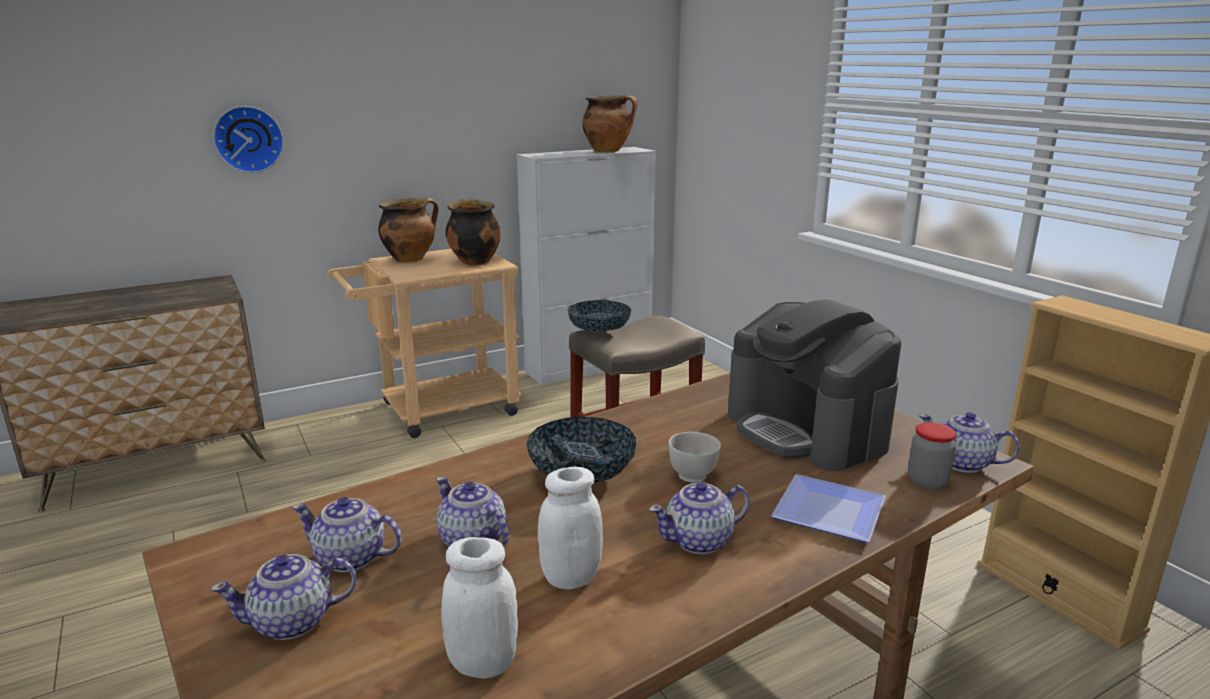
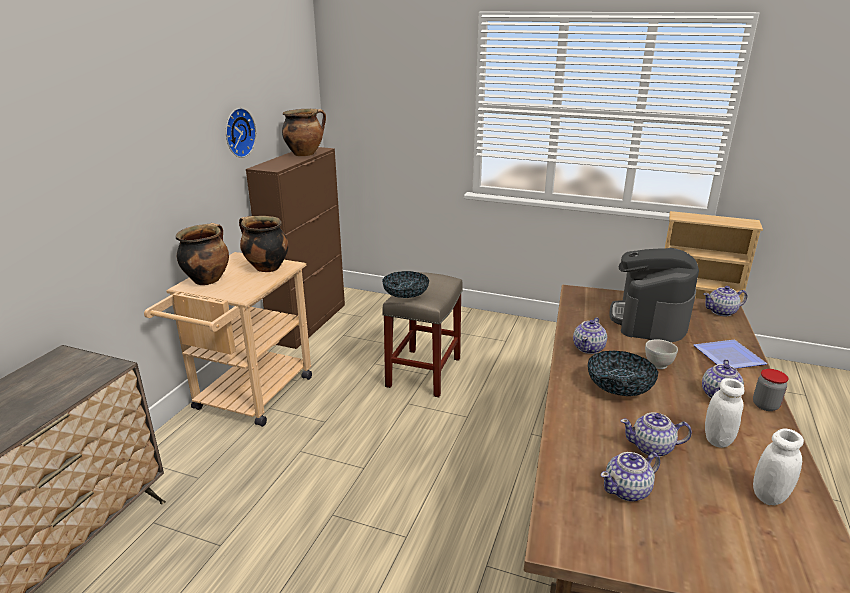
camera: 40 degrees left, 5 degrees up
(248, 139) = (55, 205): wall clock -> wall clock (237, 132)
(293, 622) = (677, 535): teapot -> teapot (589, 348)
(590, 367) = (309, 322): white cabinet -> brown cabinet
(807, 430) = (649, 319): coffee machine -> coffee machine turned 90 degrees clockwise
(927, 481) = (727, 326): jar -> jar (765, 405)

